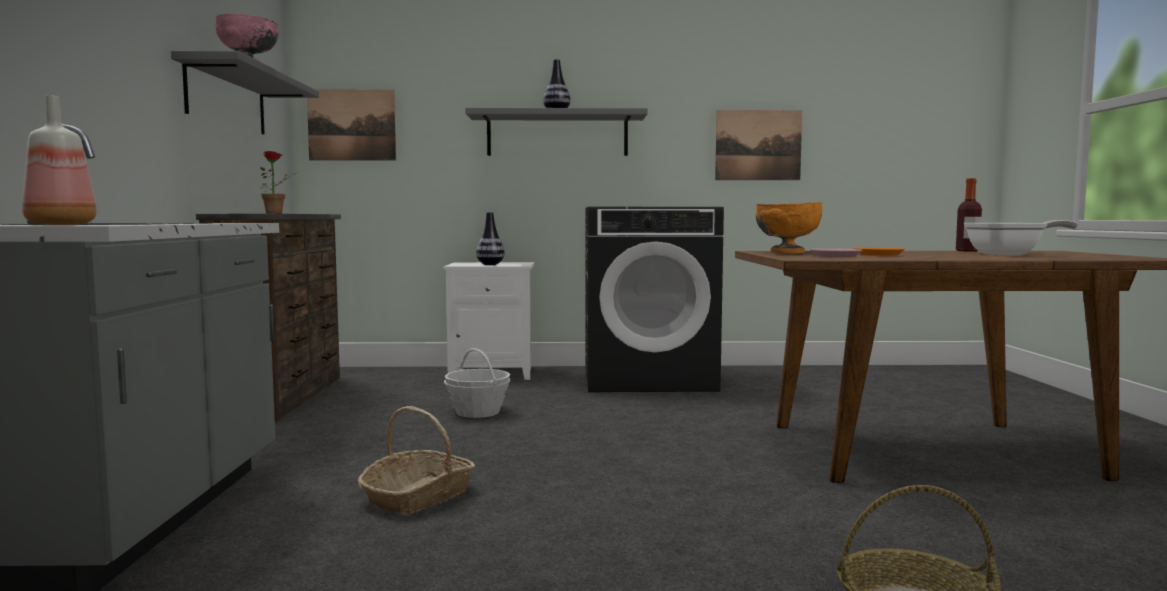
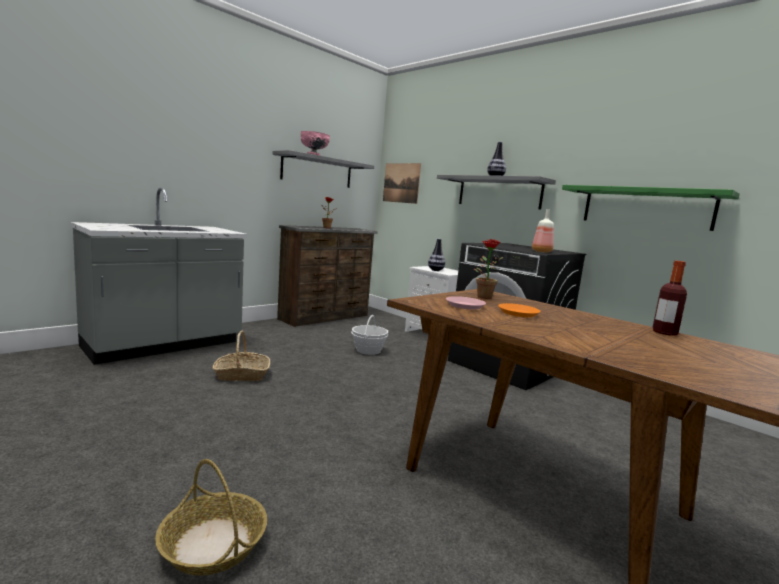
camera: 45 degrees right, 5 degrees up
(63, 224) = (106, 227): bottle -> bottle (542, 252)
(758, 145) = (646, 208): picture -> green shelf
(786, 252) = (482, 296): orange bowl -> potted plant
(1011, 254) = (650, 345): frying pan -> none

